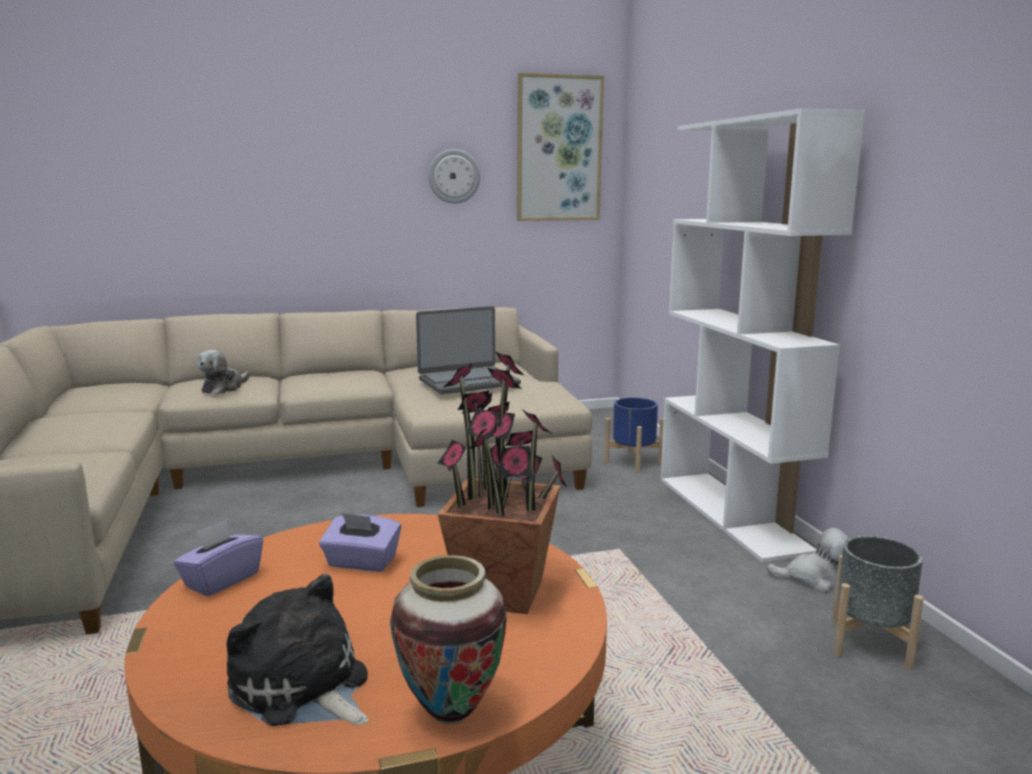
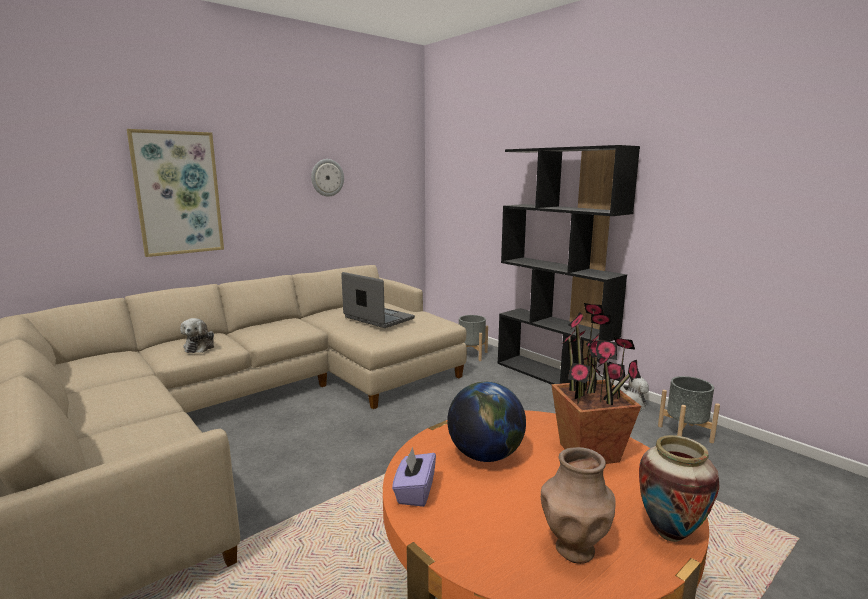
camera: 25 degrees left, 0 degrees up
(302, 688) = (574, 548): plush toy -> brown vase
(361, 563) = (485, 455): purple tissue box -> globe
(468, 382) = (378, 318): laptop -> laptop turned 90 degrees counterclockwise
(559, 149) = (389, 159): picture -> picture (178, 193)
(633, 462) = (471, 355): blue planter -> grey planter
(732, 513) = (553, 376): white bookcase -> black bookcase

